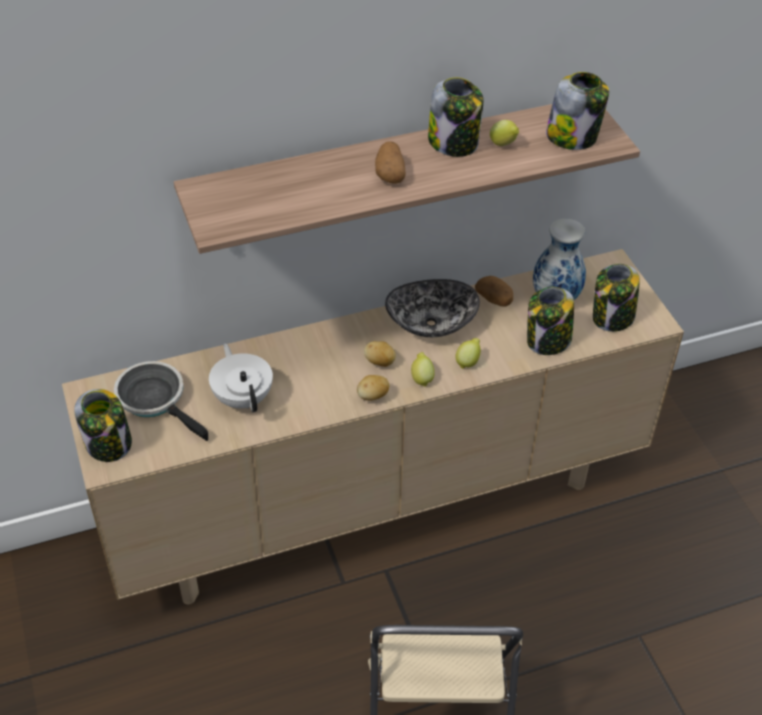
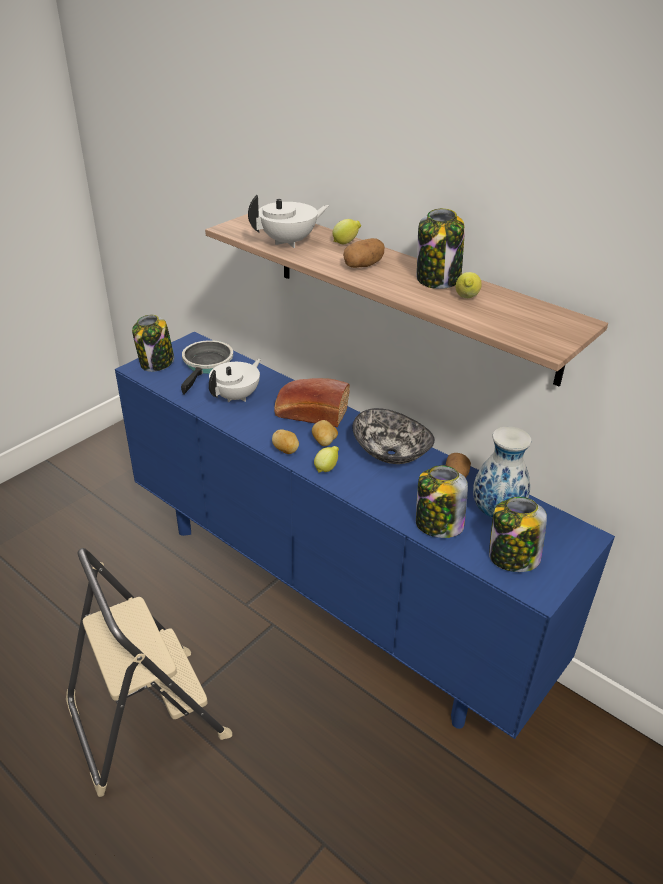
camera: 60 degrees right, 10 degrees down
(292, 200) = (289, 242): none -> white teapot
(323, 353) = (309, 414): none -> bread
(377, 505) = (329, 594): beige cabinet -> blue cabinet
(468, 362) = (367, 486): lemon -> lemon (346, 243)
(572, 137) = (526, 325): jar -> none

